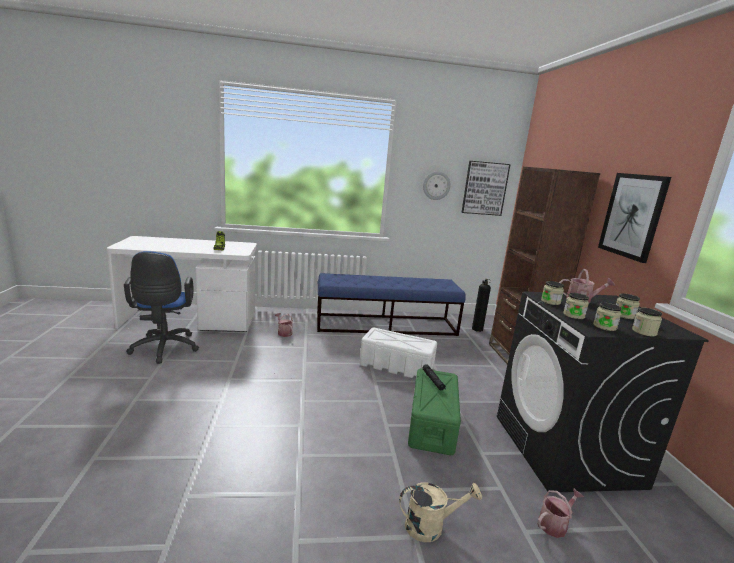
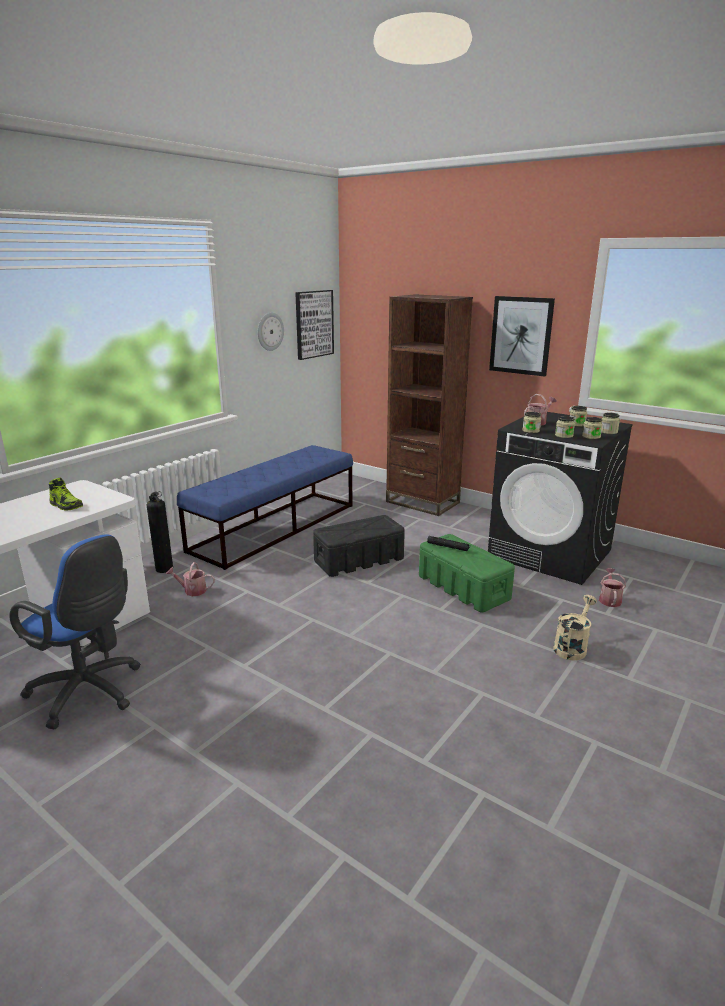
camera: 45 degrees left, 5 degrees up
(397, 366) = (359, 560): white storage box -> black storage box
(477, 329) = (354, 492): fire extinguisher -> fire extinguisher (164, 568)

